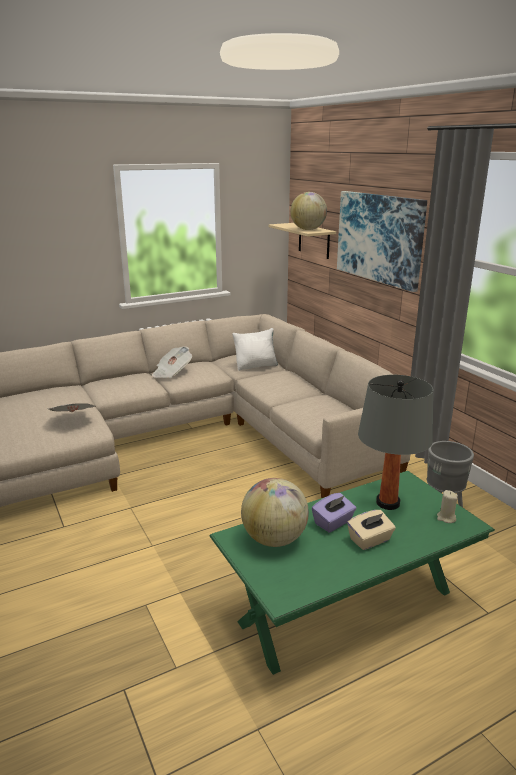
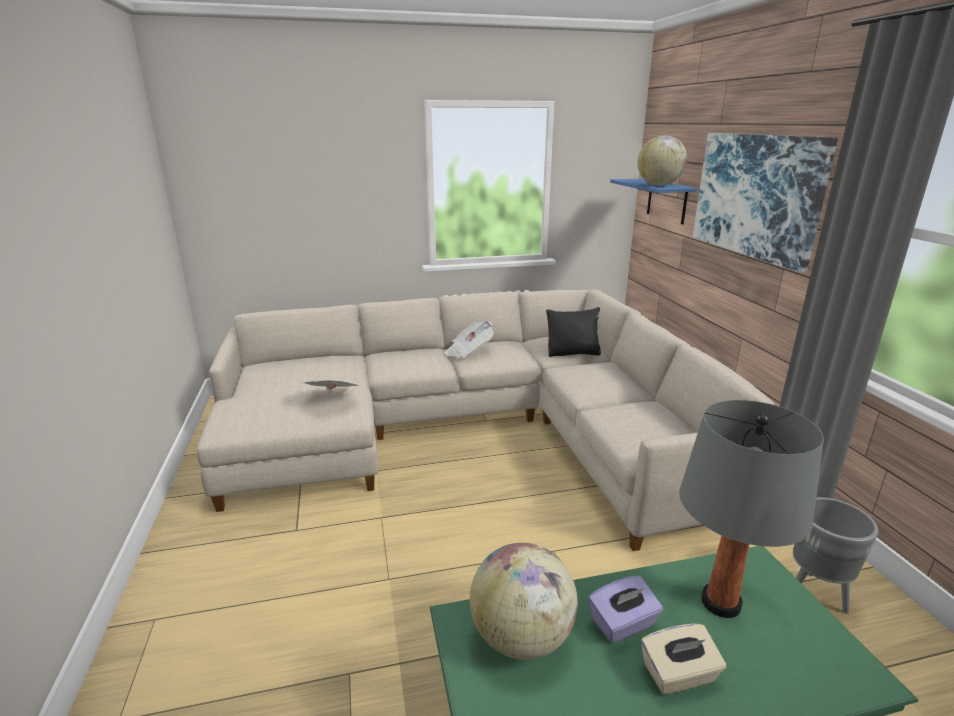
camera: 15 degrees right, 0 degrees up
(256, 366) = (573, 353): white pillow -> black pillow
(314, 240) = (667, 201): beige shelf -> blue shelf
(446, 518) = (823, 655): beige candle -> none

